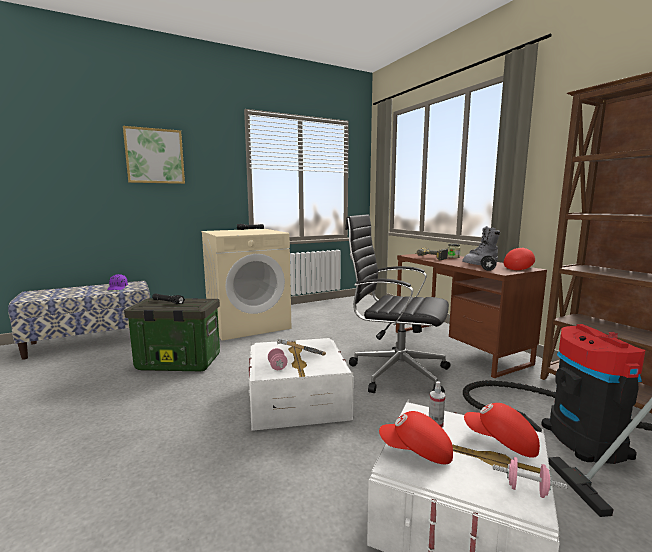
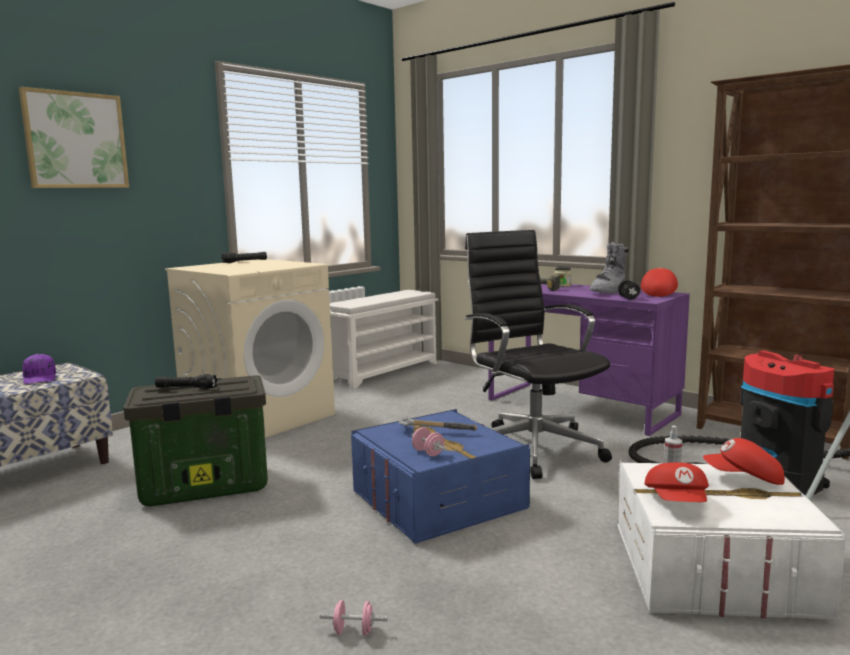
camera: 20 degrees left, 0 degrees up
(298, 400) = (438, 500): white storage box -> blue storage box
(345, 304) = (383, 371): none -> white shoe rack
(395, 372) = (532, 448): black office chair -> black office chair turned 60 degrees clockwise
(416, 452) = (677, 502): red cap -> red cap turned 75 degrees counterclockwise
(457, 346) = (580, 407): brown desk -> purple desk
(527, 490) = (796, 509): pink dumbbell -> pink dumbbell (354, 631)

